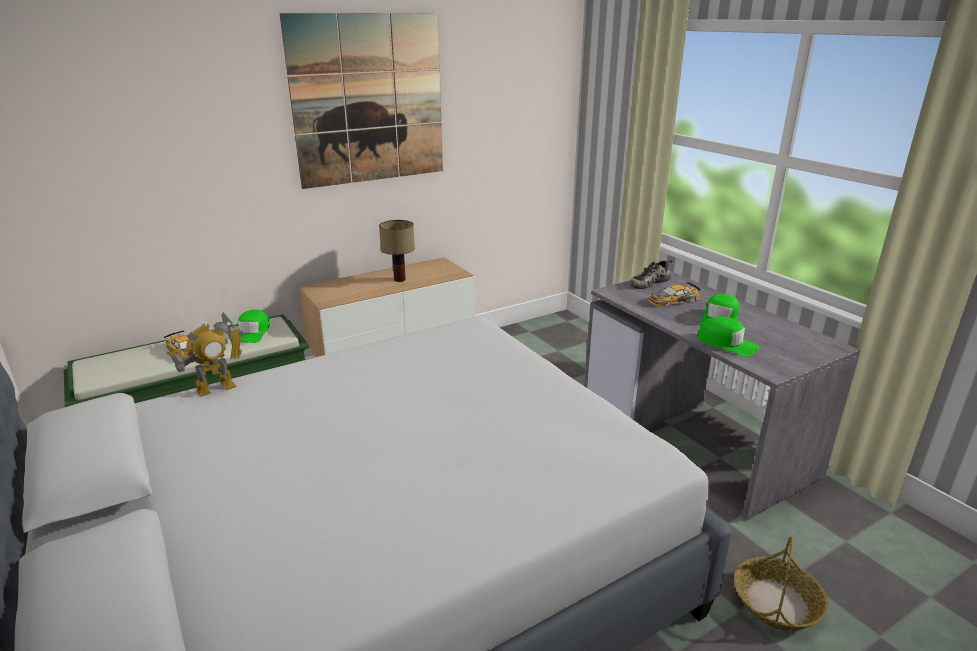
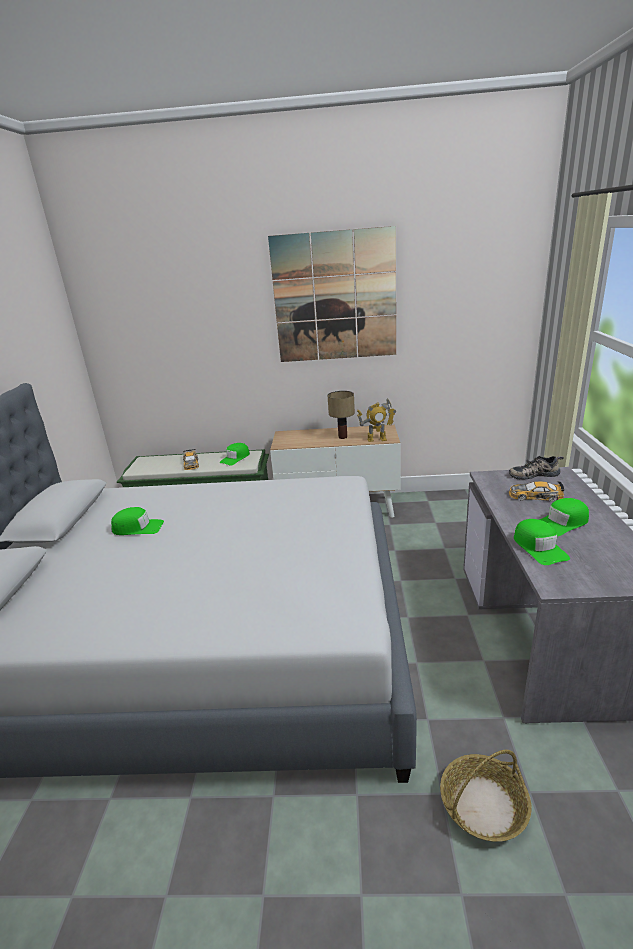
camera: 35 degrees right, 0 degrees up
(216, 388) = (155, 489): toy robot -> toy robot (377, 439)
(257, 443) = (138, 528): none -> green cap

